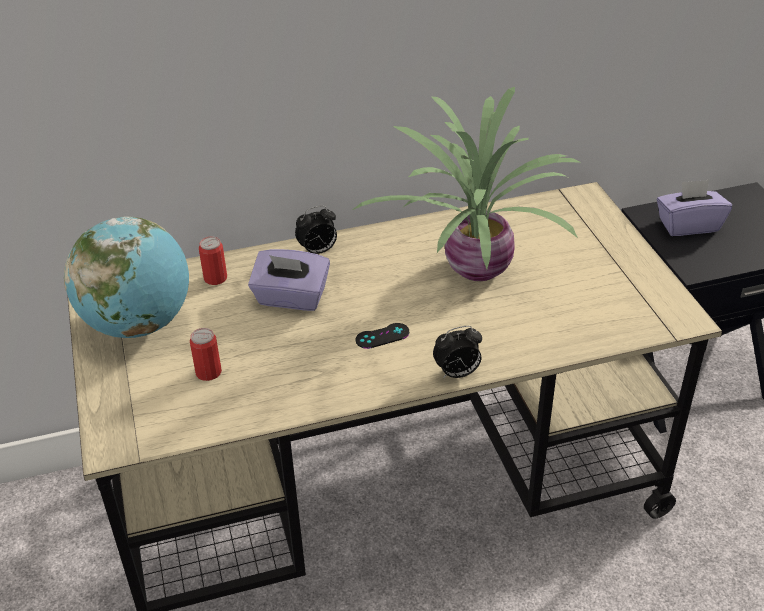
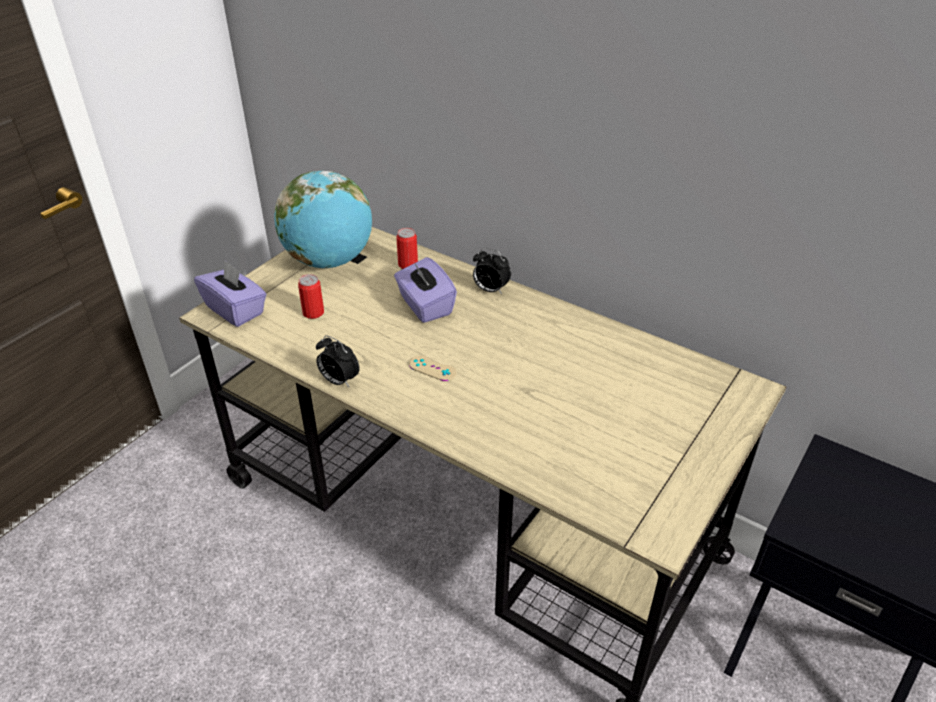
camera: 50 degrees right, 0 degrees up
(382, 336) = (432, 368): black game controller -> beige game controller
(457, 373) = (431, 428): alarm clock -> alarm clock (338, 381)
(474, 267) = (568, 373): potted plant -> none
(688, 225) = (857, 492): purple tissue box -> purple tissue box (236, 310)

